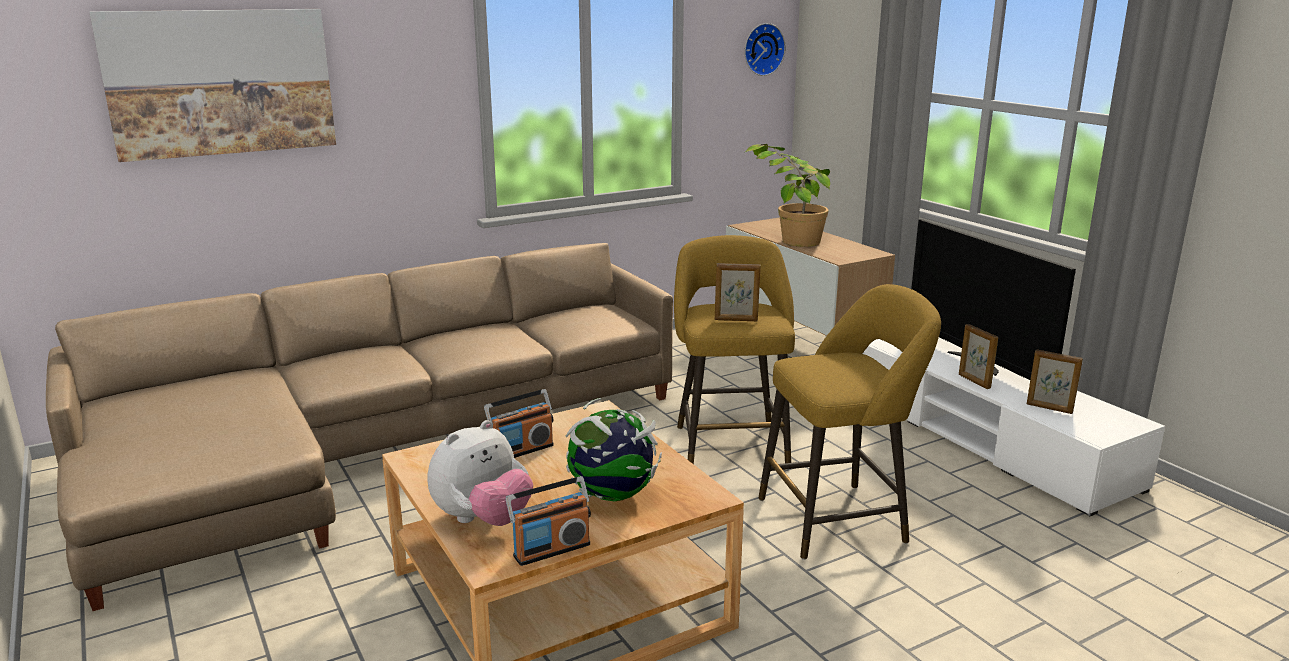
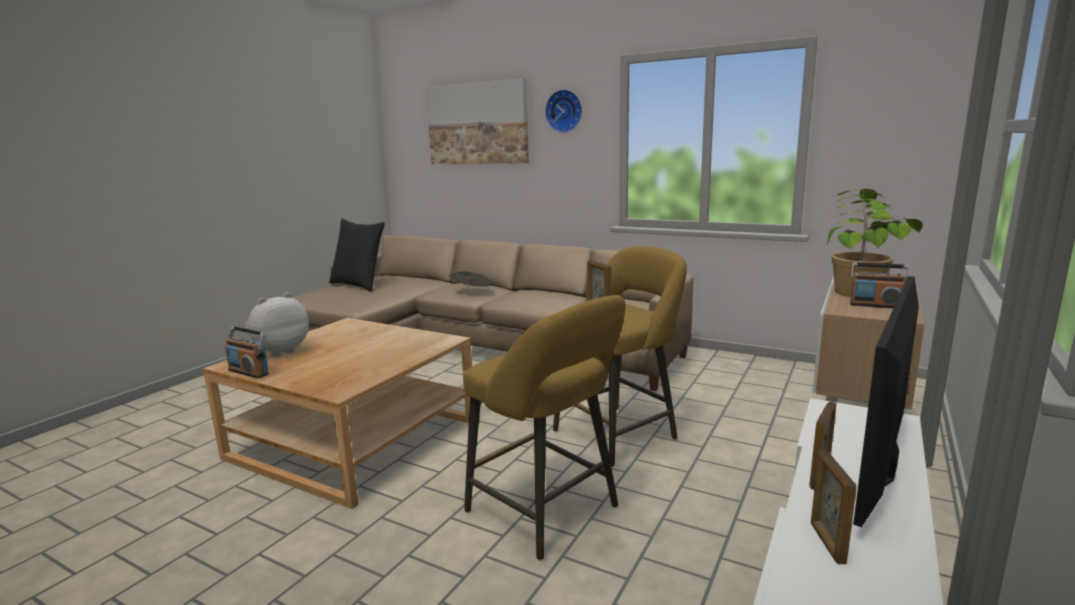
camera: 60 degrees right, 5 degrees down
(154, 423) = (358, 285): none -> black pillow
(382, 361) = (473, 291): none -> newspaper
(483, 520) = (279, 351): plush toy -> plush toy turned 120 degrees clockwise
(522, 450) = (373, 338): radio -> radio (875, 305)
(613, 495) = (326, 369): globe -> none
(762, 49) = (923, 94): wall clock -> wall clock (564, 111)

